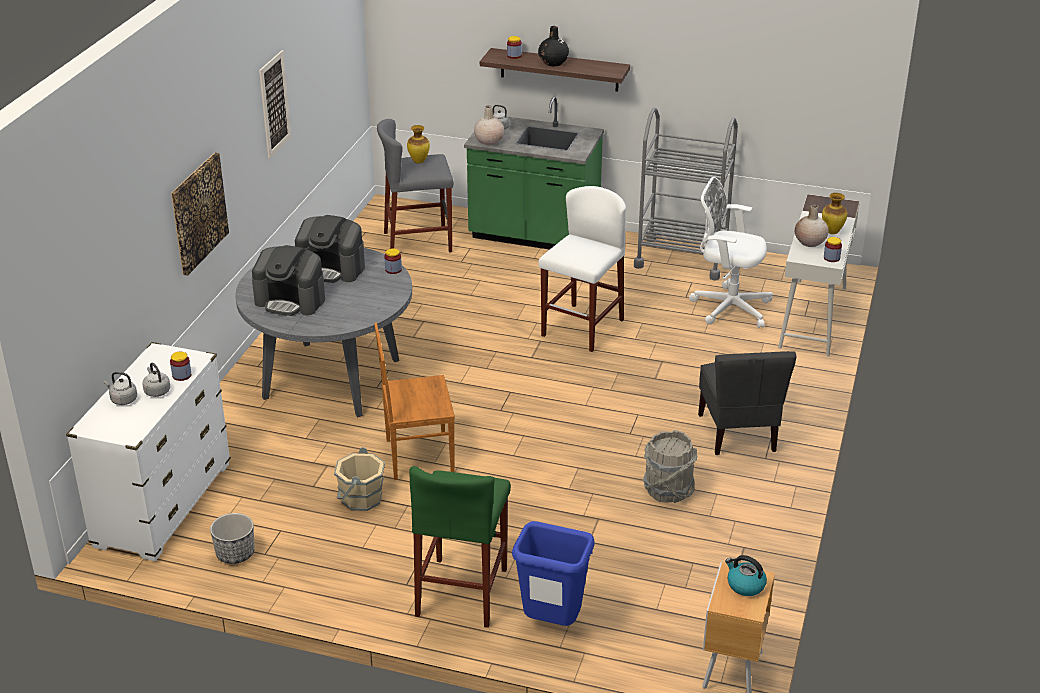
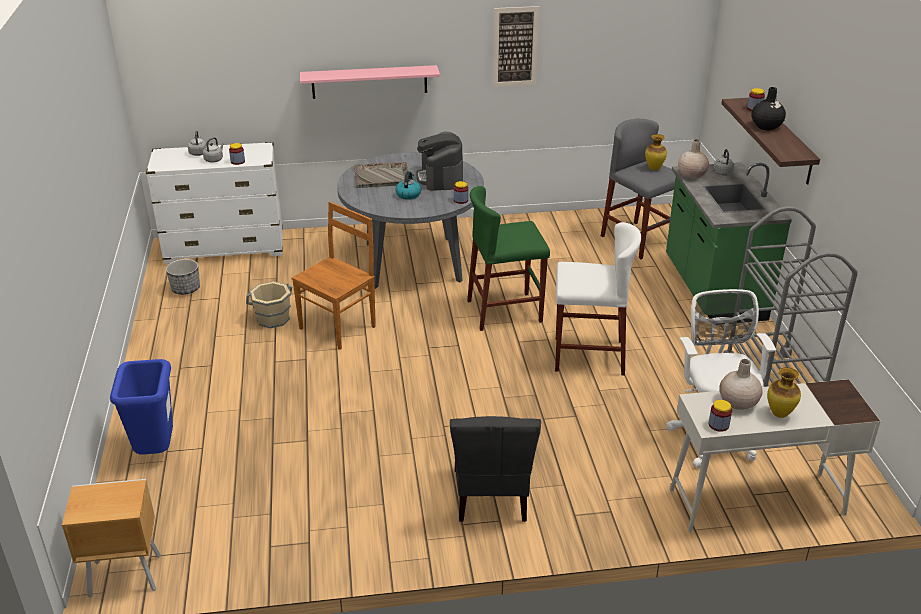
camera: 65 degrees right, 0 degrees up
(198, 213) = (369, 82): picture -> pink shelf
(291, 300) = (382, 176): coffee machine -> grey tray
(417, 456) = (339, 327): brown chair -> brown chair turned 75 degrees clockwise
(462, 592) = (180, 396): green stool -> green stool (504, 311)
(667, 490) = (370, 471): grey bucket -> none
(738, 433) = (491, 495): grey chair -> grey chair turned 60 degrees counterclockwise
(745, 585) = (113, 501): kettle -> kettle (408, 194)

